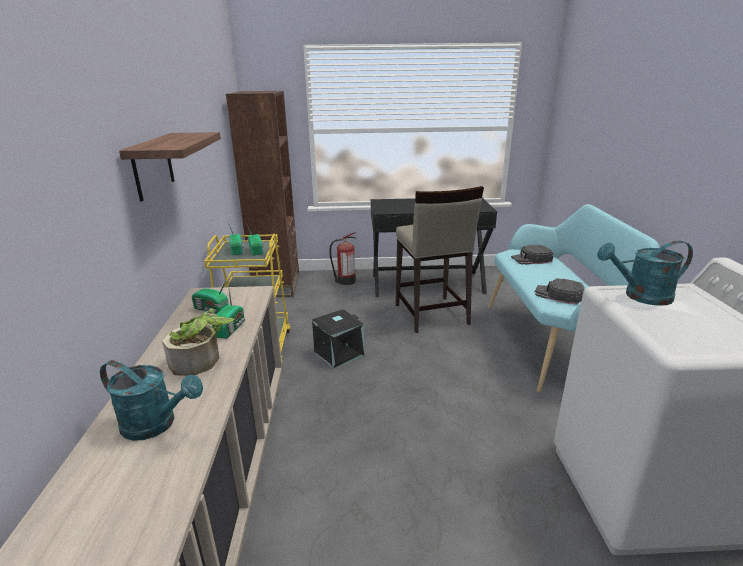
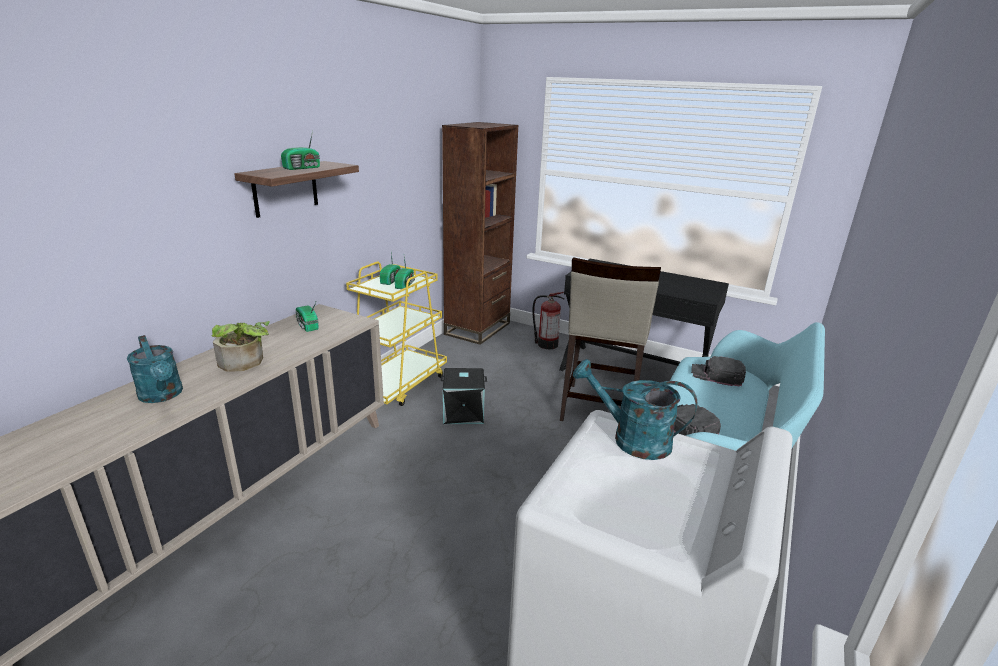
camera: 30 degrees right, 0 degrees up
(231, 328) = (298, 345): radio -> radio (303, 168)

